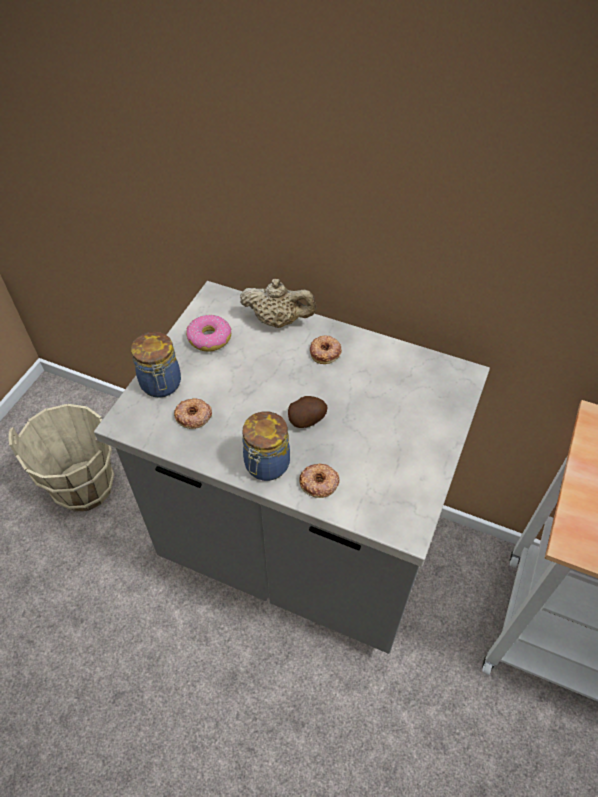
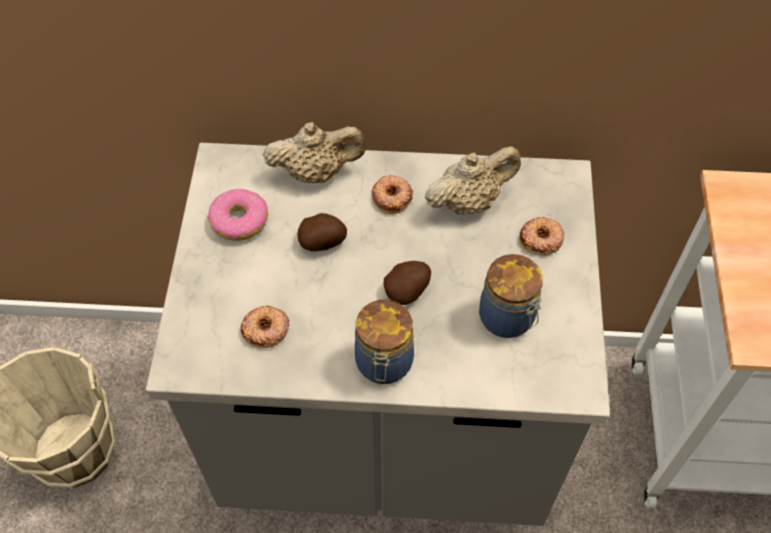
camera: 20 degrees left, 5 degrees up
(161, 385) = (206, 302): jar -> jar (508, 318)
(261, 369) = (323, 242): none -> potato
(319, 483) = (455, 365): donut -> donut (541, 239)
(381, 371) = (469, 201): none -> beige teapot

